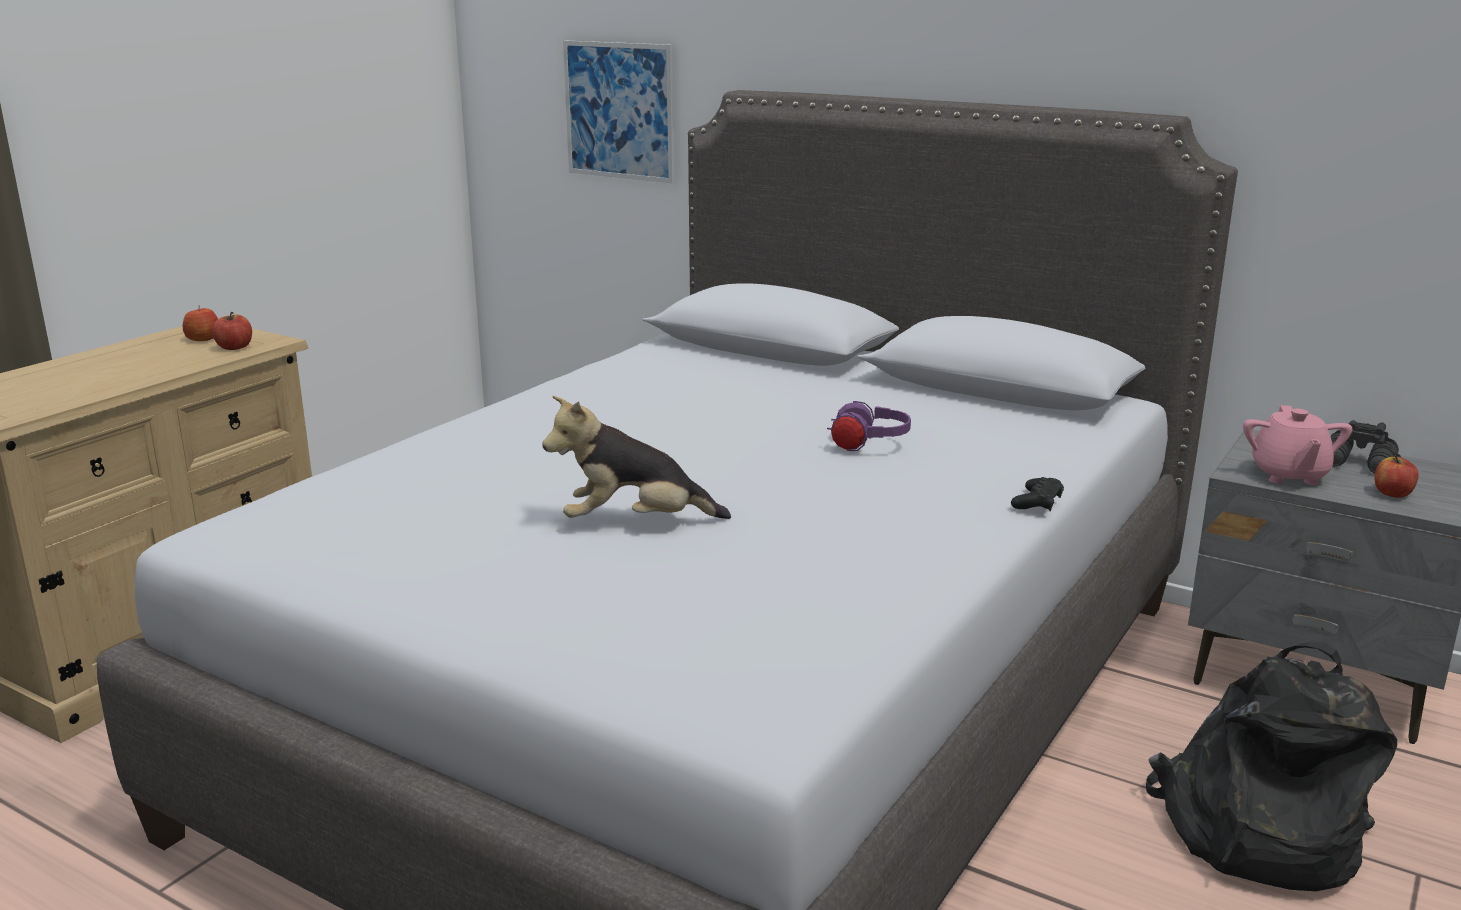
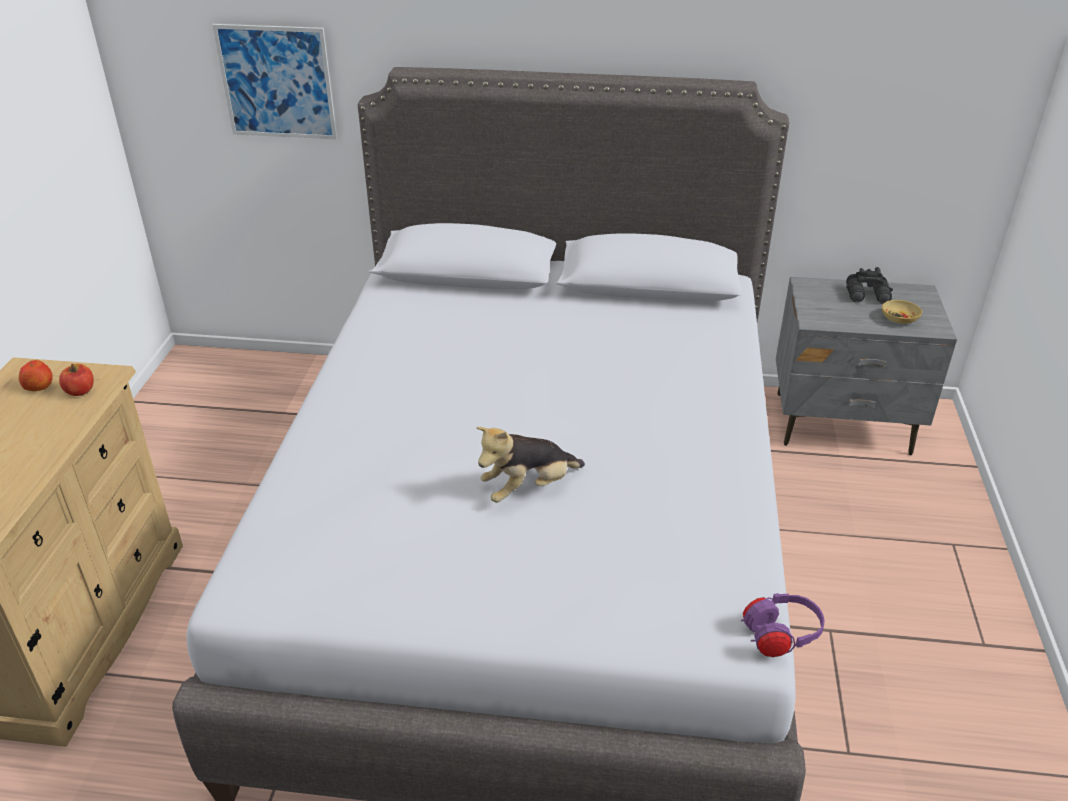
camera: 25 degrees left, 15 degrees up
(868, 445) = (614, 367): purple headphones -> purple headphones (780, 637)
(1037, 502) = (750, 396): black game controller -> none
(1255, 832) = (867, 543): black backpack -> none
(1288, 475) = (839, 316): pink teapot -> none
(1392, 494) = (899, 319): apple -> beige bowl

